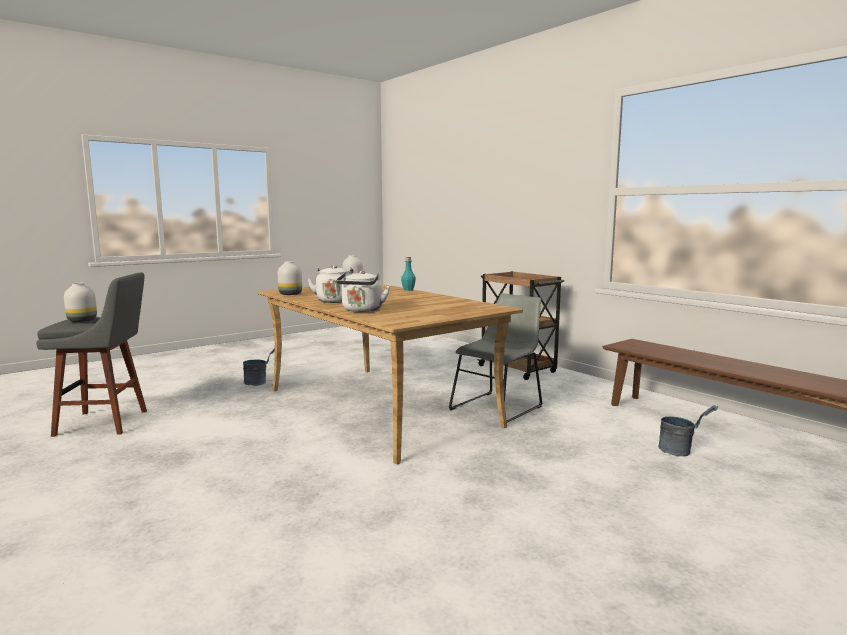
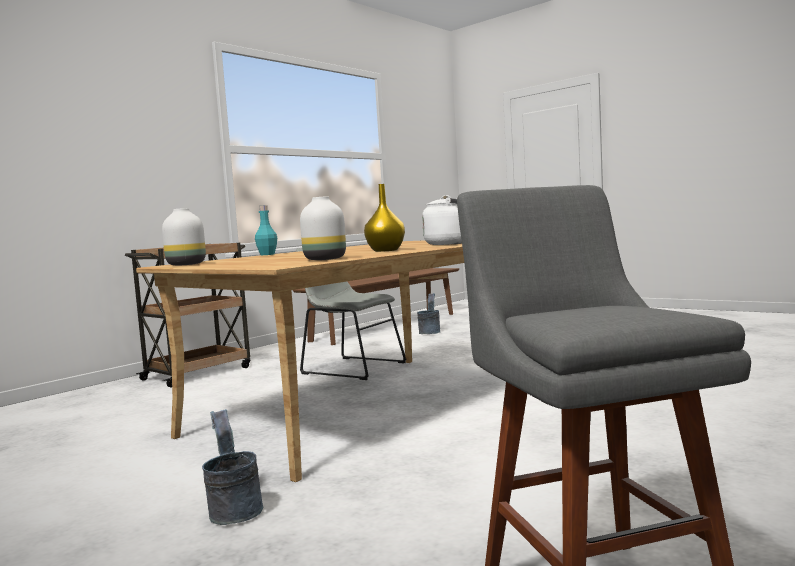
camera: 100 degrees left, 5 degrees down
(83, 320) = (611, 309): white vase -> none
(334, 300) = (385, 250): white kettle -> yellow vase

